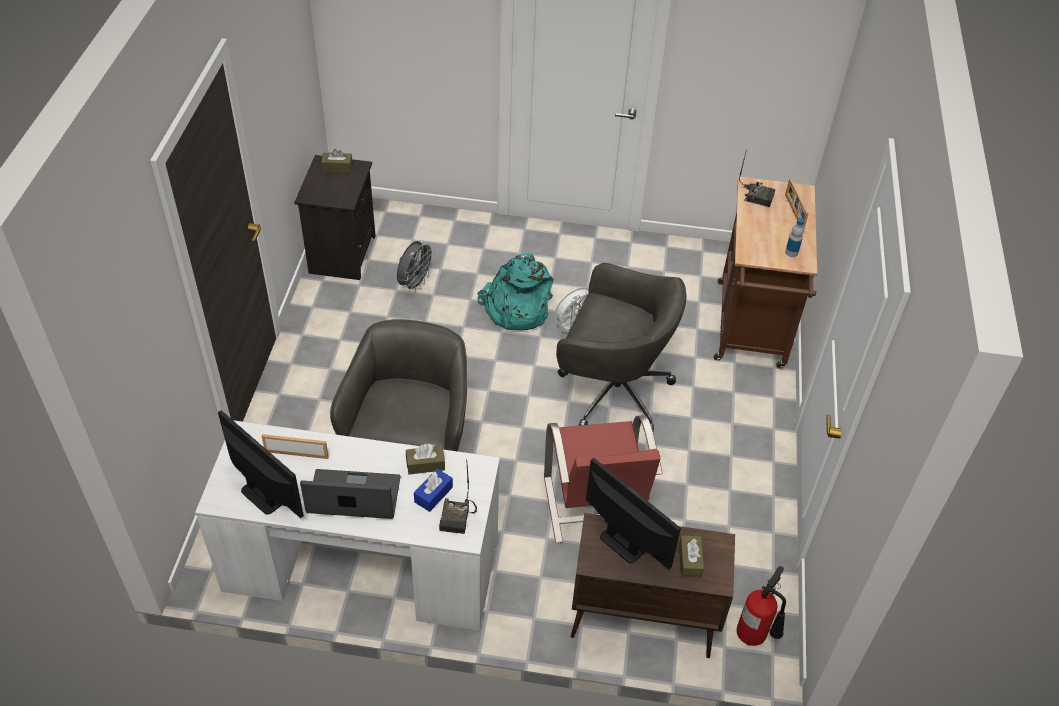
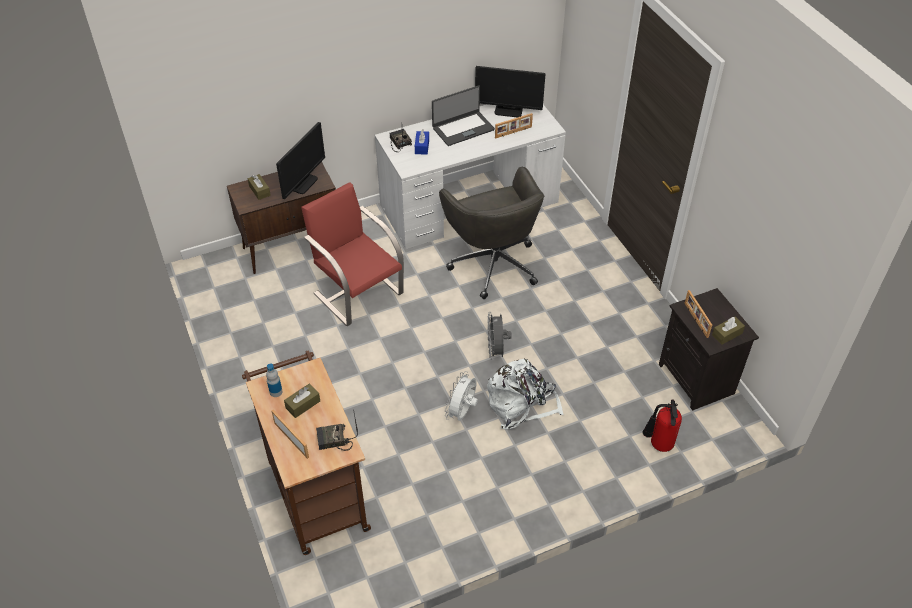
camera: 150 degrees right, 0 degrees up
(348, 188) = (695, 320): none -> picture frame
(415, 283) = (616, 384): grey fan -> grey fan (496, 351)
(425, 464) = (439, 157): brown tissue box -> brown tissue box (303, 404)
(515, 309) = (521, 404): turquoise backpack -> white backpack
(611, 390) = (398, 375): grey office chair -> none
(623, 542) = (303, 183): monitor -> monitor turned 75 degrees counterclockwise
(755, 635) = (219, 270): fire extinguisher -> fire extinguisher (658, 445)

